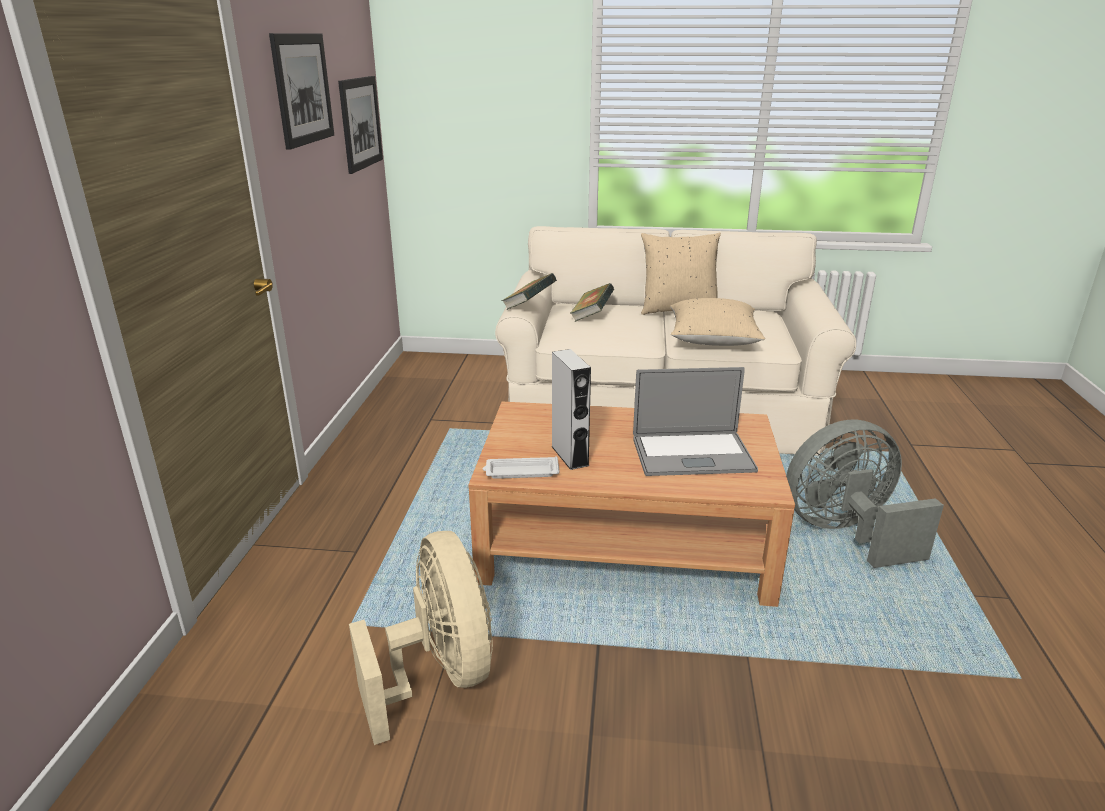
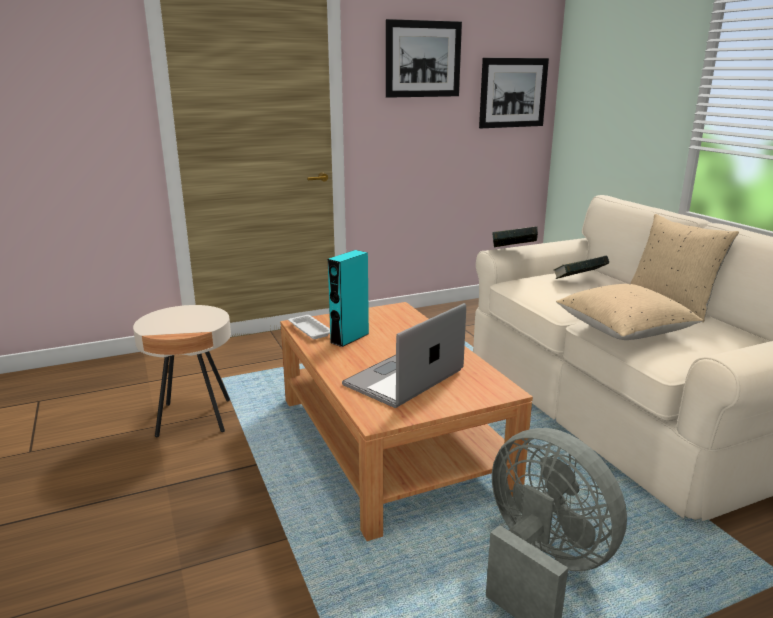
camera: 60 degrees right, 5 degrees down
(439, 675) = (194, 418): beige fan -> beige side table
(569, 455) = (349, 338): grey speaker -> turquoise speaker
(692, 454) = (404, 378): laptop -> laptop turned 75 degrees clockwise

